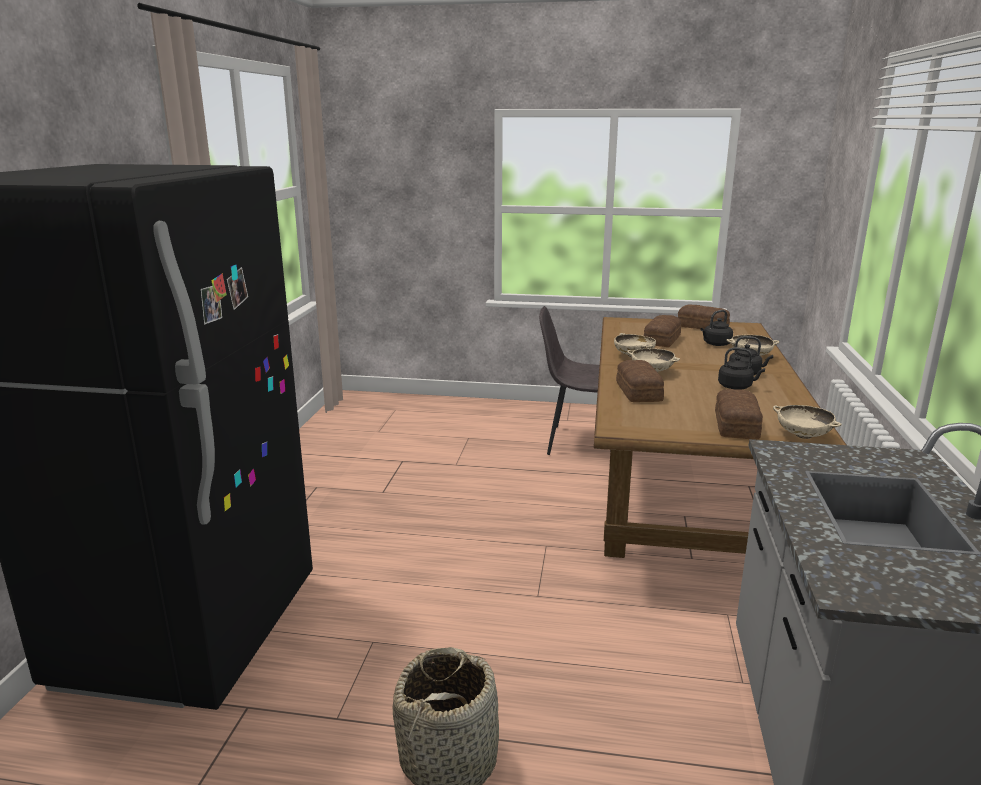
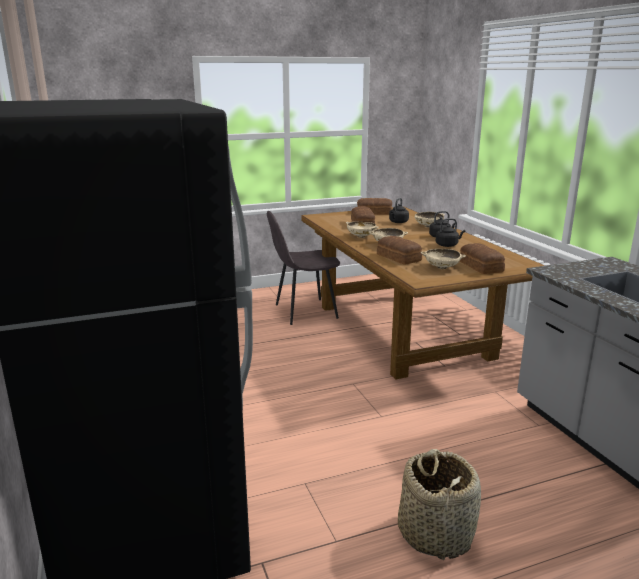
camera: 30 degrees left, 0 degrees up
(803, 436) = (521, 265): beige bowl -> beige bowl (442, 268)

